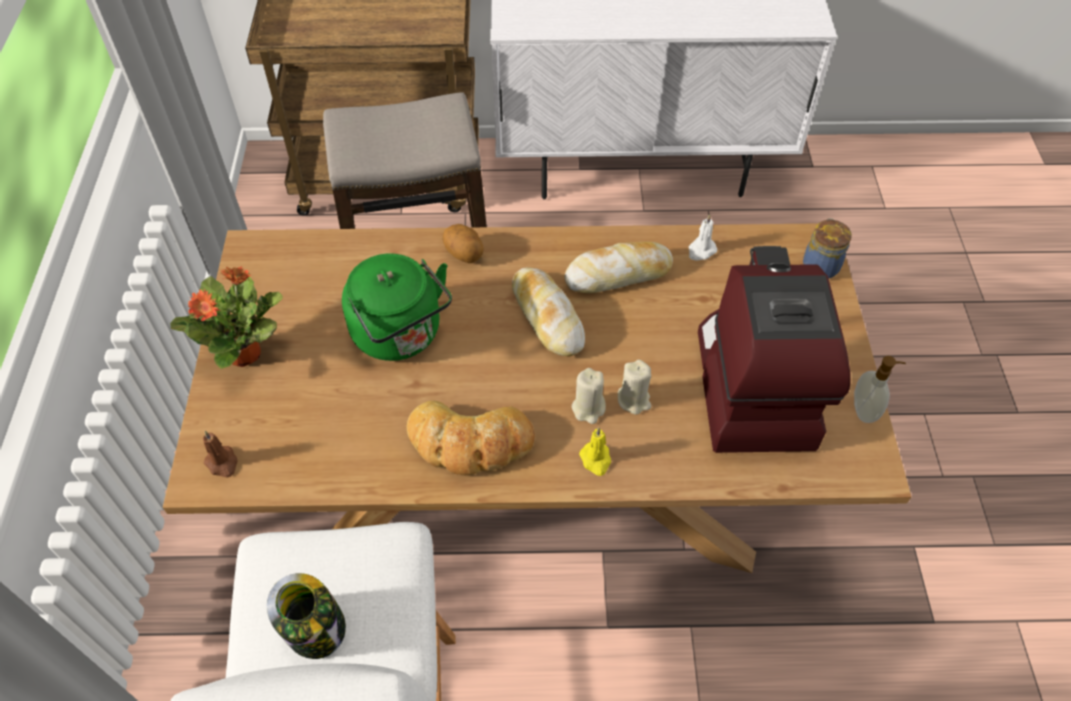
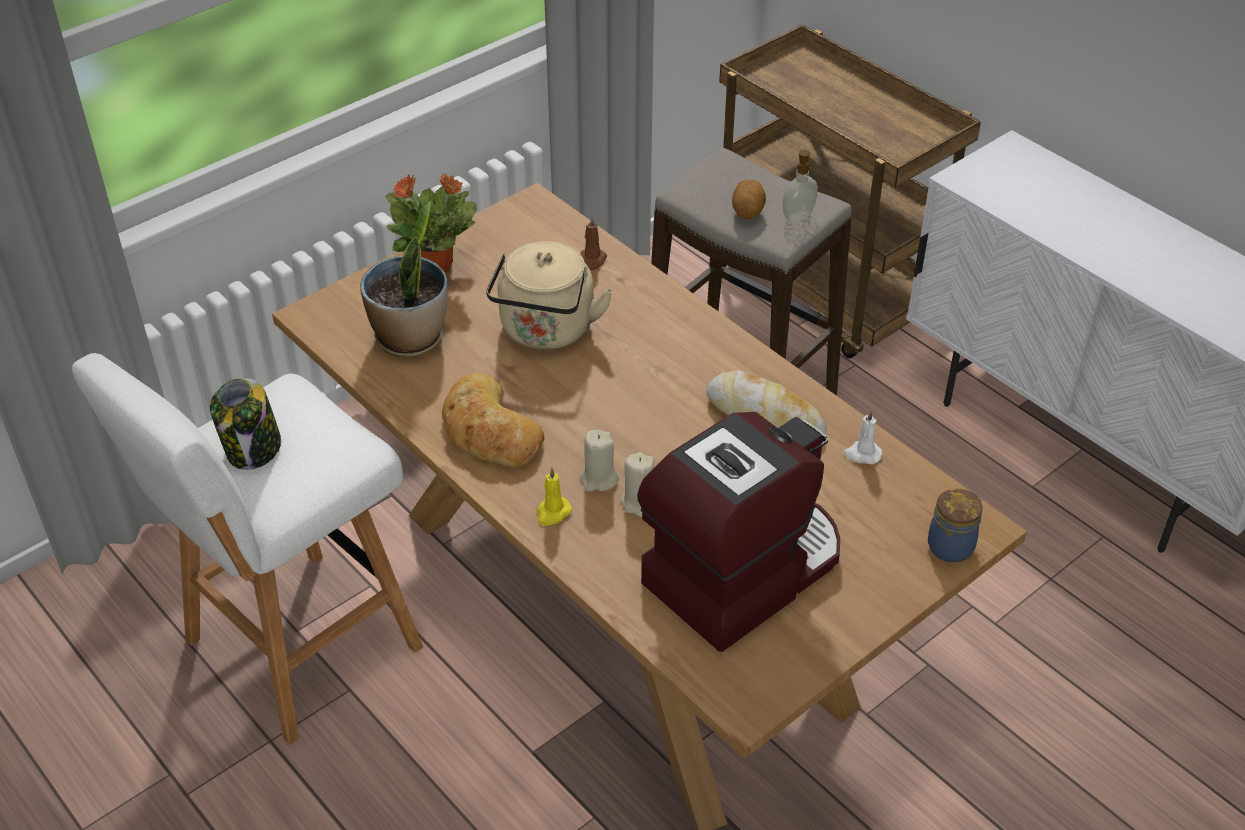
camera: 50 degrees right, 10 degrees down
(222, 463) = (334, 317): brown candle -> brown candle (592, 260)
(310, 426) = (411, 338): none -> potted plant
(401, 335) = (546, 331): green kettle -> beige kettle
(464, 254) = (671, 315): potato -> potato (748, 212)
(547, 317) = (664, 400): bread -> none
(865, 410) = (808, 666): soap dispenser -> soap dispenser (799, 218)

